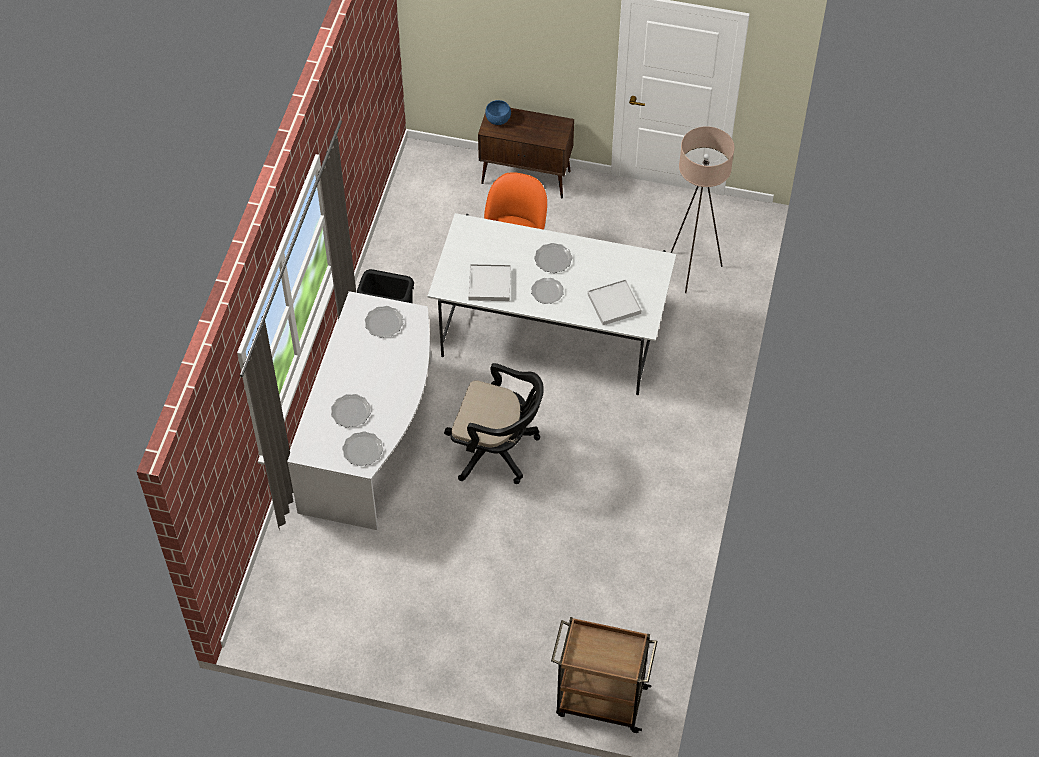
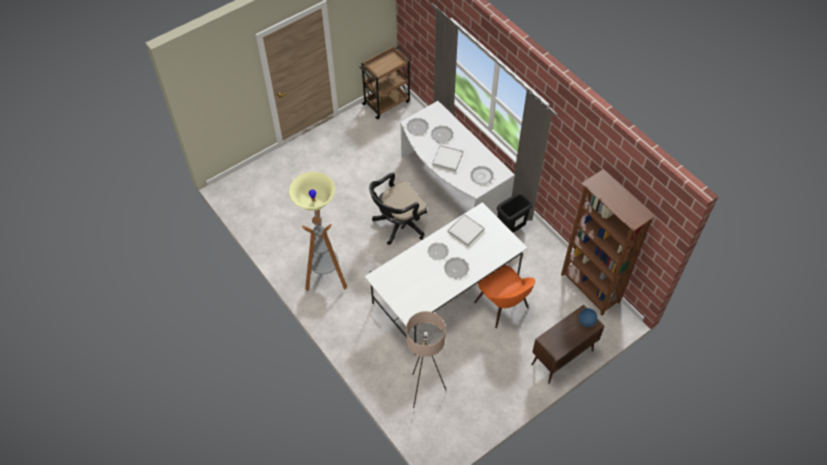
camera: 130 degrees right, 0 degrees up
(407, 202) = (590, 289): none -> brown bookcase
(600, 701) = (245, 178): brown cart -> brown cart (387, 102)
(614, 304) = (403, 274): white tray -> white tray (447, 159)
(655, 468) = (326, 279): none -> floor lamp

